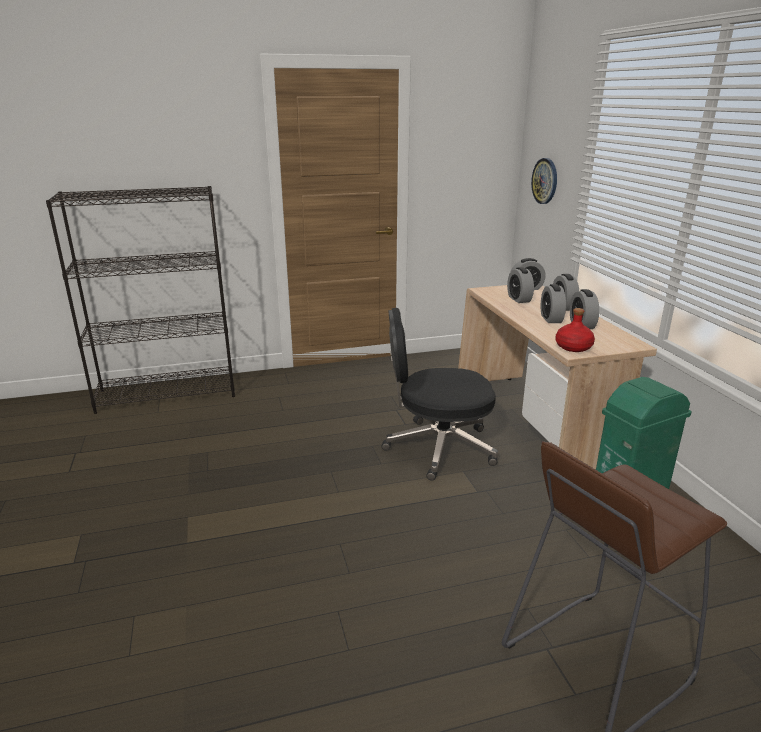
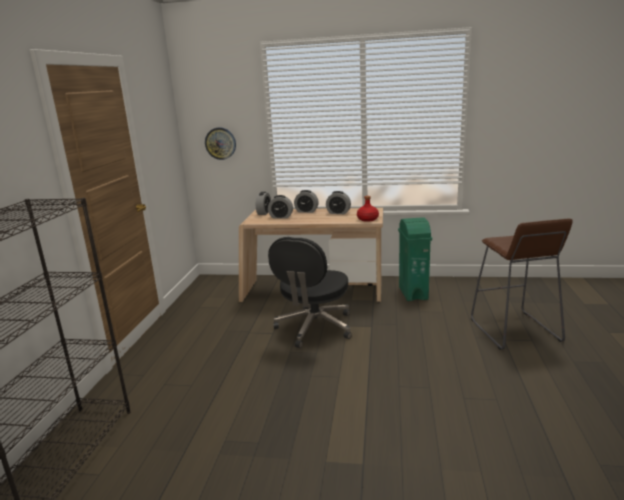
camera: 65 degrees left, 5 degrees down
(551, 319) = (322, 216): alarm clock -> none

